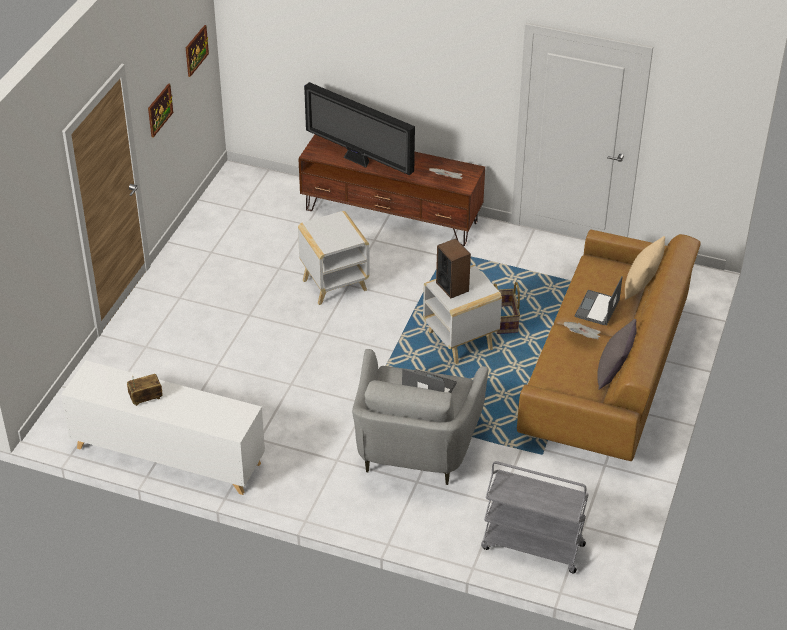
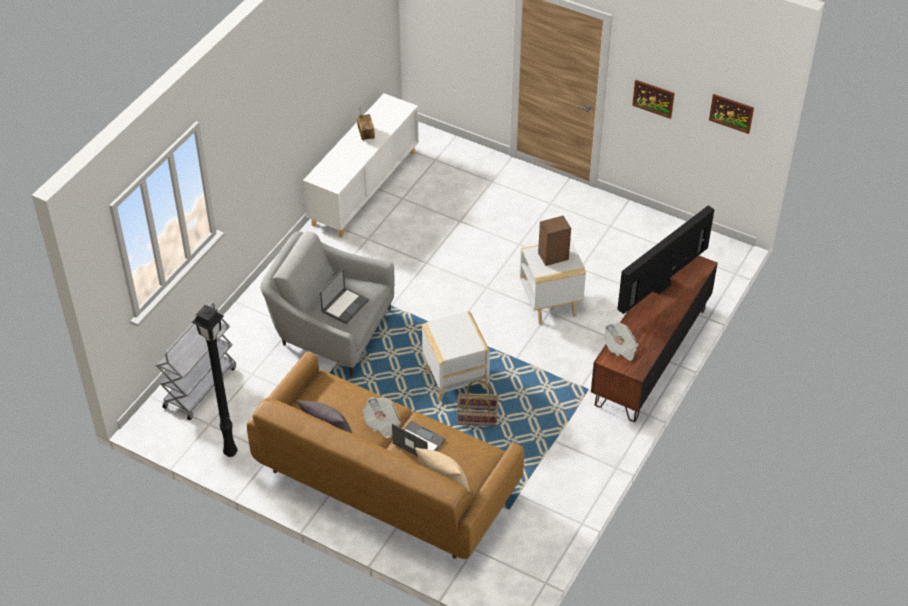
camera: 100 degrees right, 5 degrees up
(452, 286) = (458, 328): speaker -> speaker (553, 256)
(616, 500) = (229, 452): none -> black floor lamp

